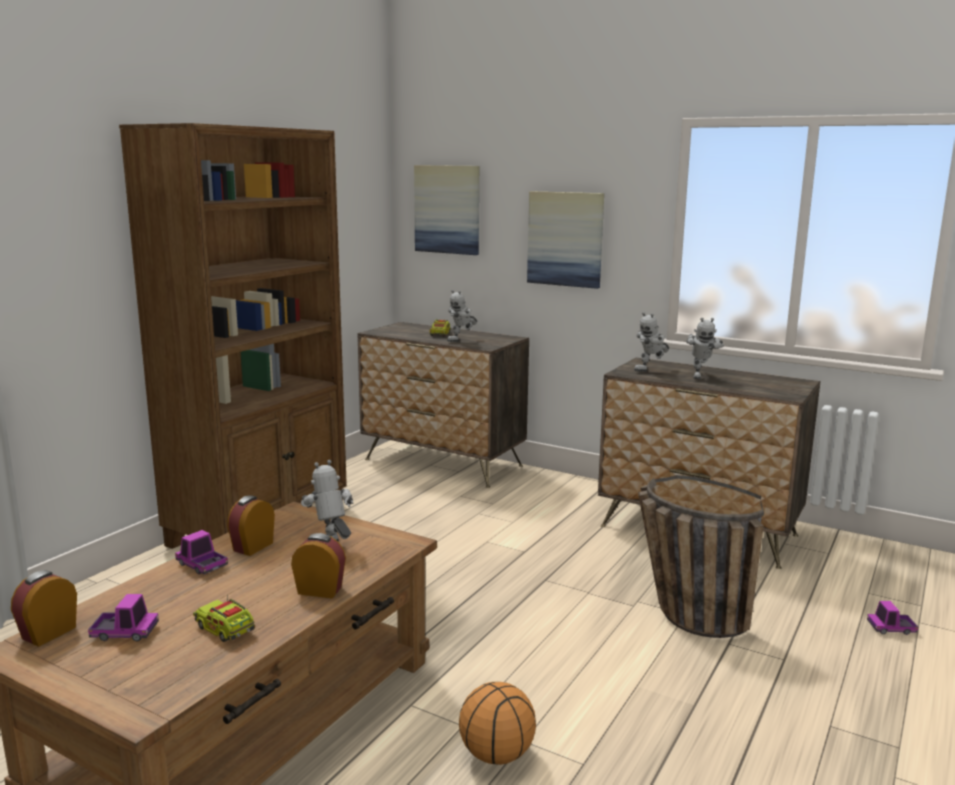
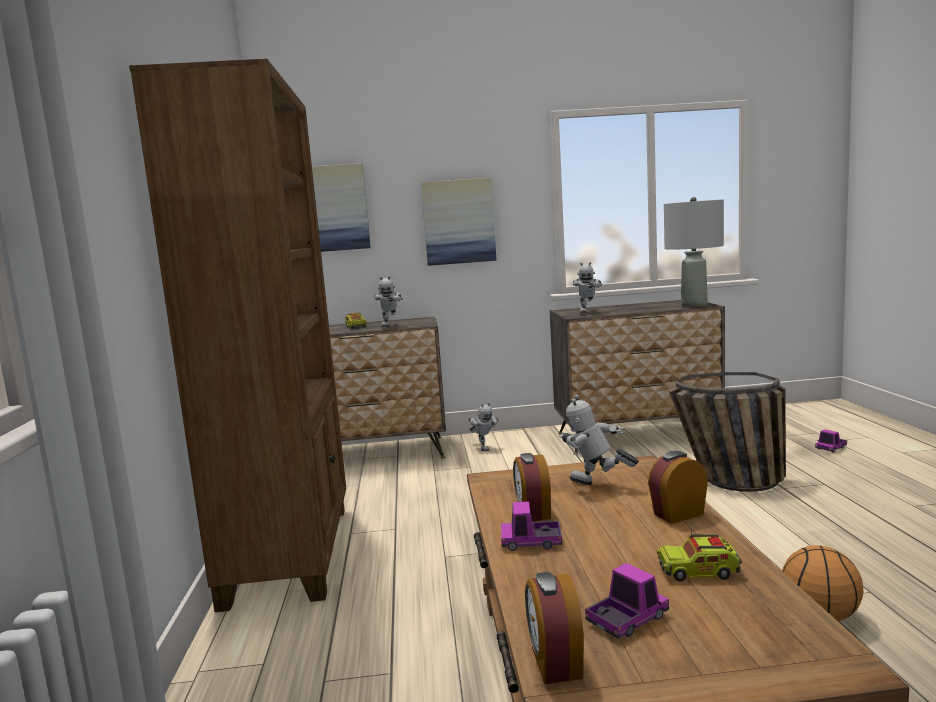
camera: 35 degrees left, 5 degrees down
(699, 376) = (626, 309): toy robot -> toy robot (483, 448)
(777, 392) = (693, 305): none -> grey table lamp

